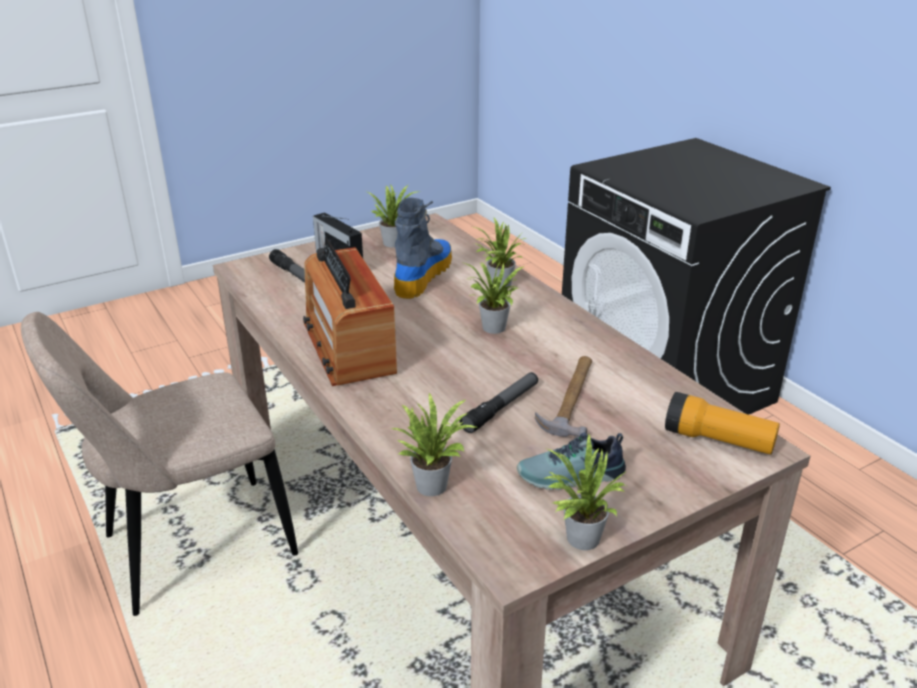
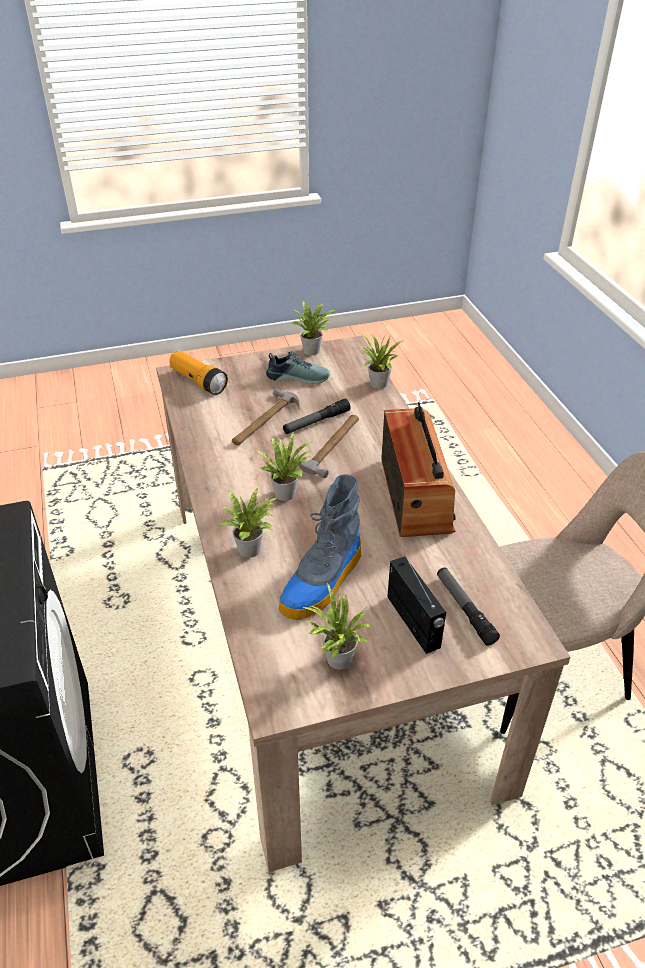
camera: 165 degrees left, 10 degrees up
(465, 381) = (331, 446): none -> hammer

